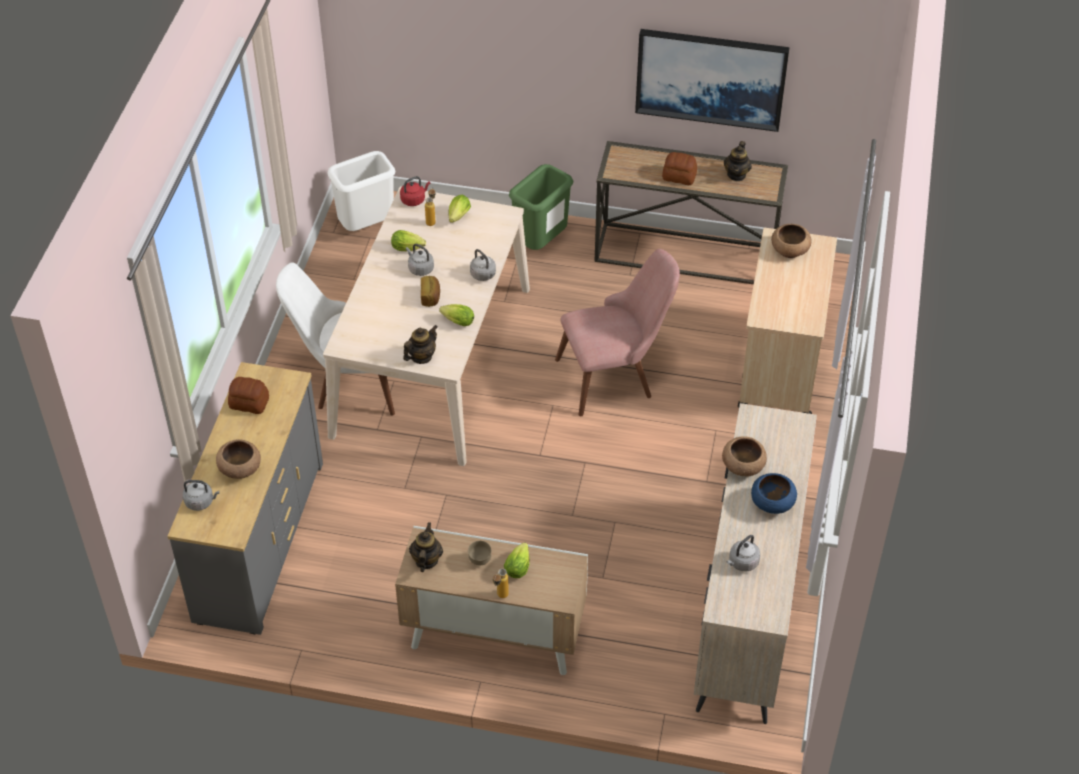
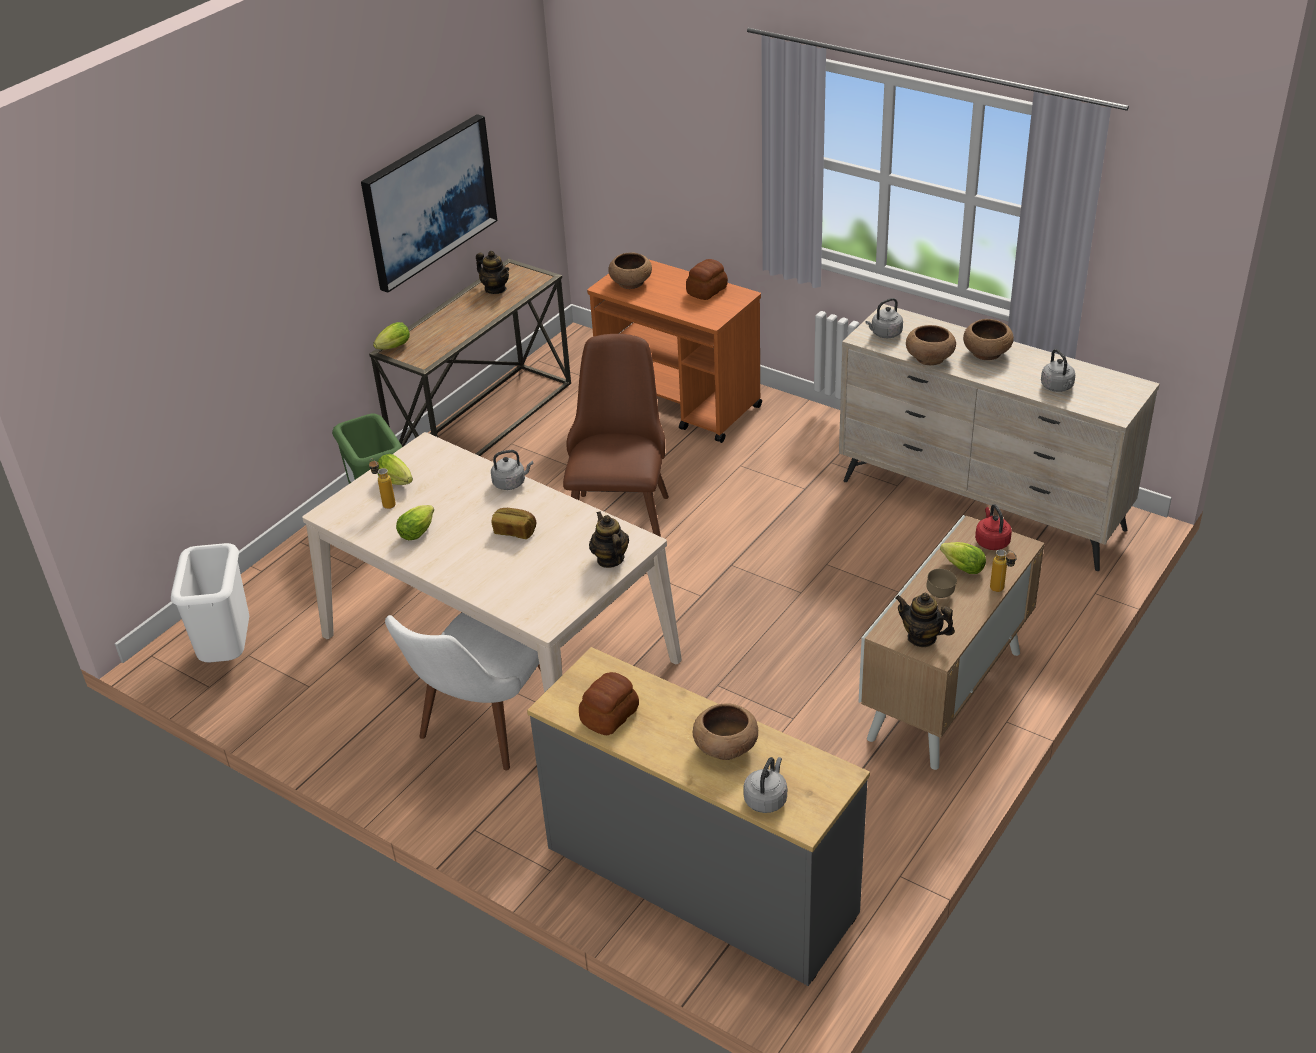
camera: 65 degrees left, 10 degrees down
(414, 200) = (337, 510): red kettle -> red kettle (991, 541)
(420, 268) = (460, 530): grey kettle -> grey kettle (885, 334)
(456, 321) = (571, 520): lettuce -> lettuce (392, 348)
(616, 375) = (620, 512): pink chair -> brown chair
(679, 177) = (467, 322): bread -> bread (707, 290)
(772, 503) = (987, 353): blue bowl -> brown bowl
(780, 365) = (680, 404): beige cart -> orange cart

